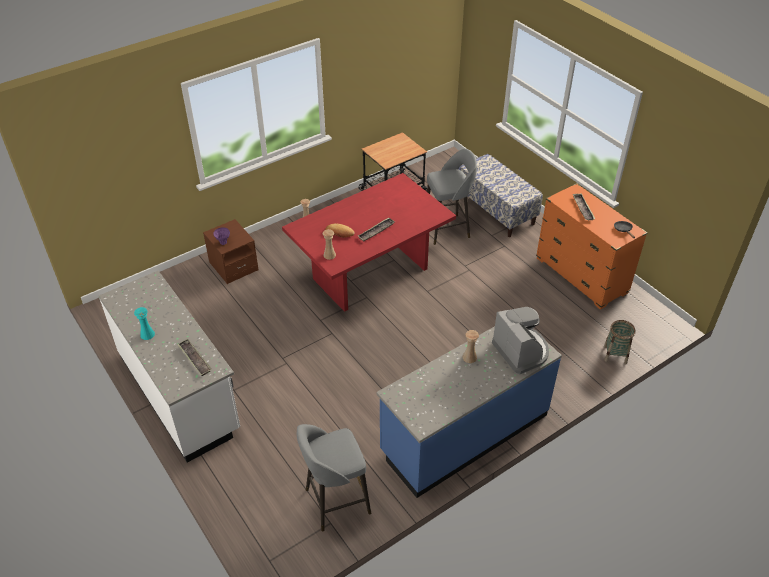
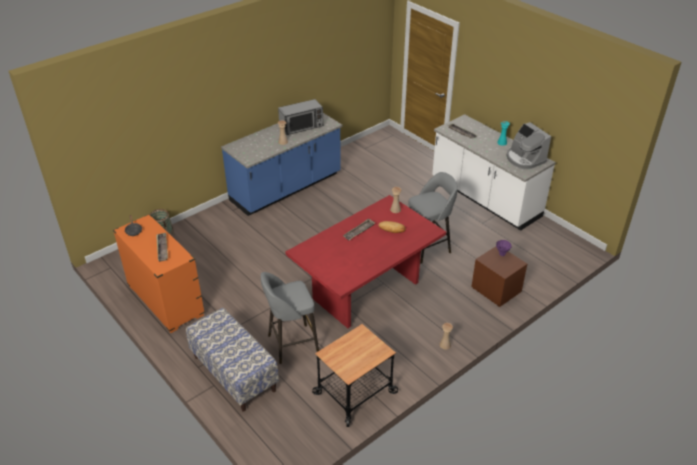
camera: 175 degrees right, 5 degrees down
(335, 502) = (363, 156): grey stool -> grey stool (428, 247)
(442, 390) = (301, 126): none -> microwave
(521, 351) = (247, 146): coffee machine -> coffee machine (524, 159)

